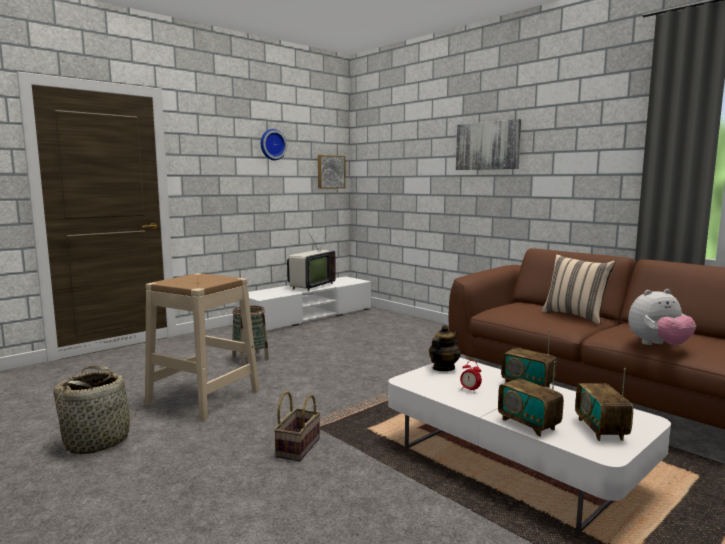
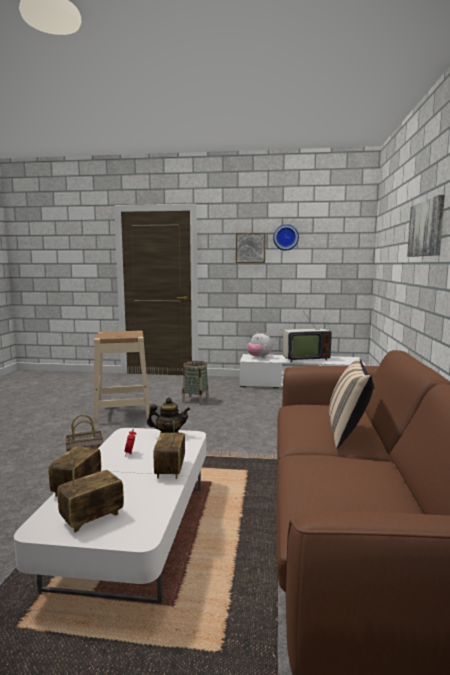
camera: 50 degrees right, 0 degrees up
(98, 441) = (47, 415): basket -> none
(330, 171) = (348, 259): picture -> picture (250, 248)
(658, 345) = (302, 487): plush toy -> plush toy (259, 357)

